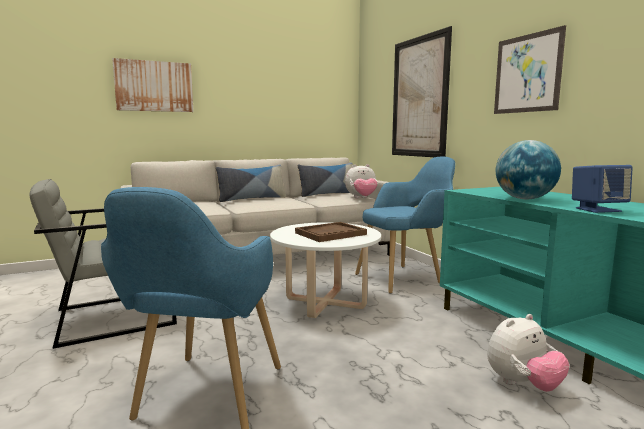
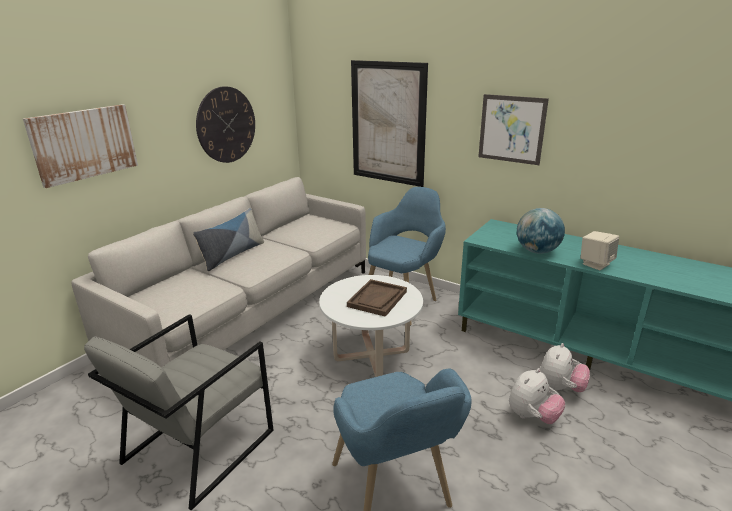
camera: 30 degrees left, 15 degrees up
(282, 100) = (226, 125): none -> wall clock
(328, 194) = (296, 225): pillow -> none
(361, 198) = (338, 227): plush toy -> plush toy (532, 416)
(597, 209) = (595, 264): blue speaker -> beige speaker

